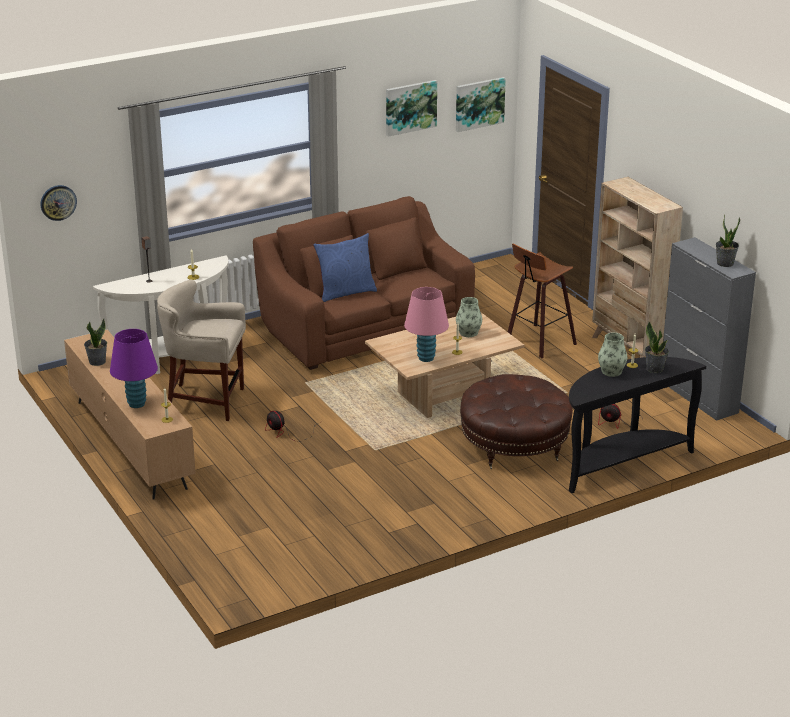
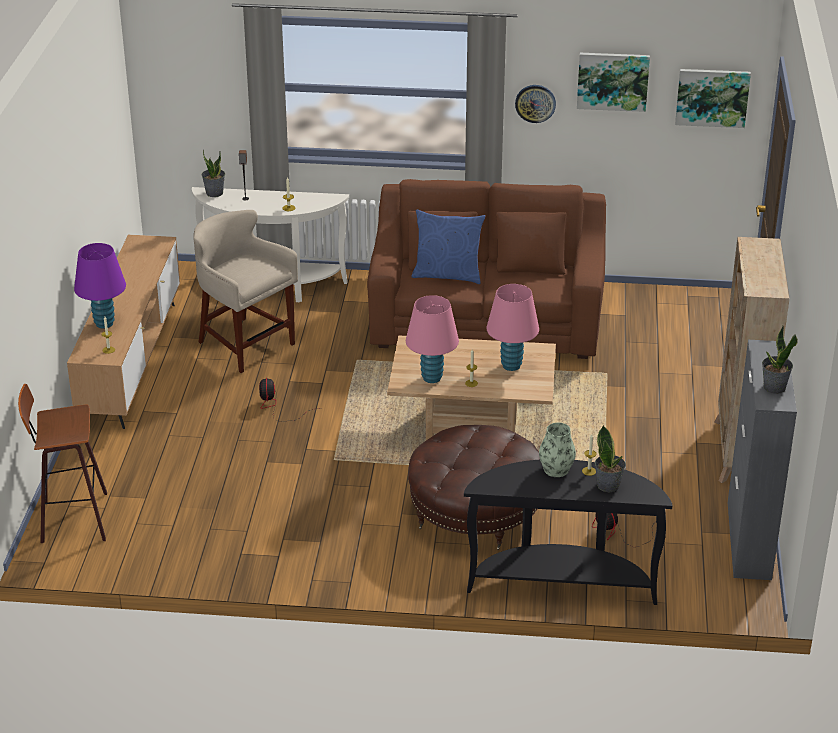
camera: 35 degrees right, 5 degrees up
(58, 202) = (169, 90): wall clock -> wall clock (535, 103)
(97, 361) = (126, 267): potted plant -> potted plant (214, 193)
(468, 333) = (511, 365): vase -> pink table lamp
(538, 342) = (646, 405): stool -> stool (71, 519)

